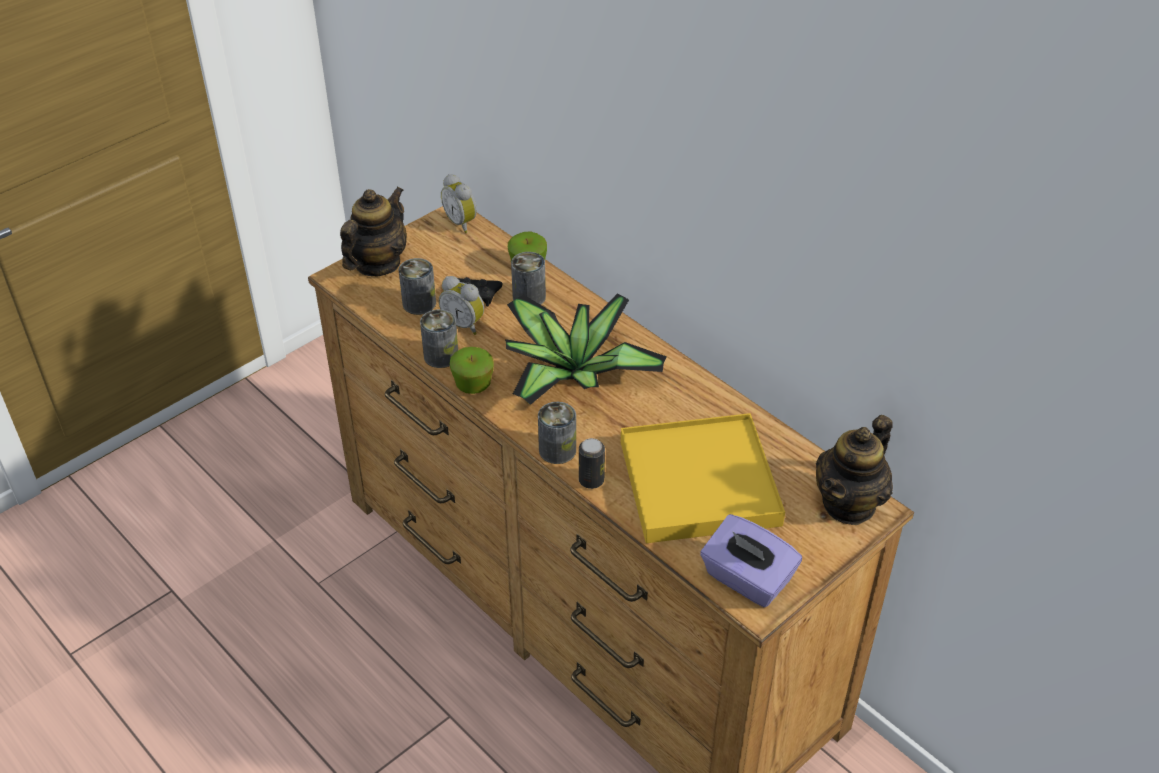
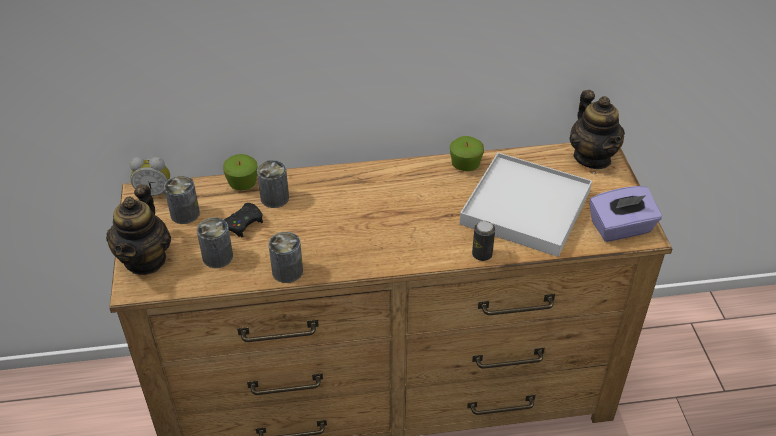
camera: 55 degrees left, 0 degrees up
(377, 264) = (145, 259): teapot -> teapot turned 150 degrees counterclockwise
(464, 324) = (267, 243): alarm clock -> none
(473, 384) = (335, 268): apple -> apple (465, 165)
(557, 450) = (439, 257): can -> can (185, 214)
(572, 375) = (375, 215): potted plant -> none
(699, 483) = (526, 208): yellow tray -> white tray

